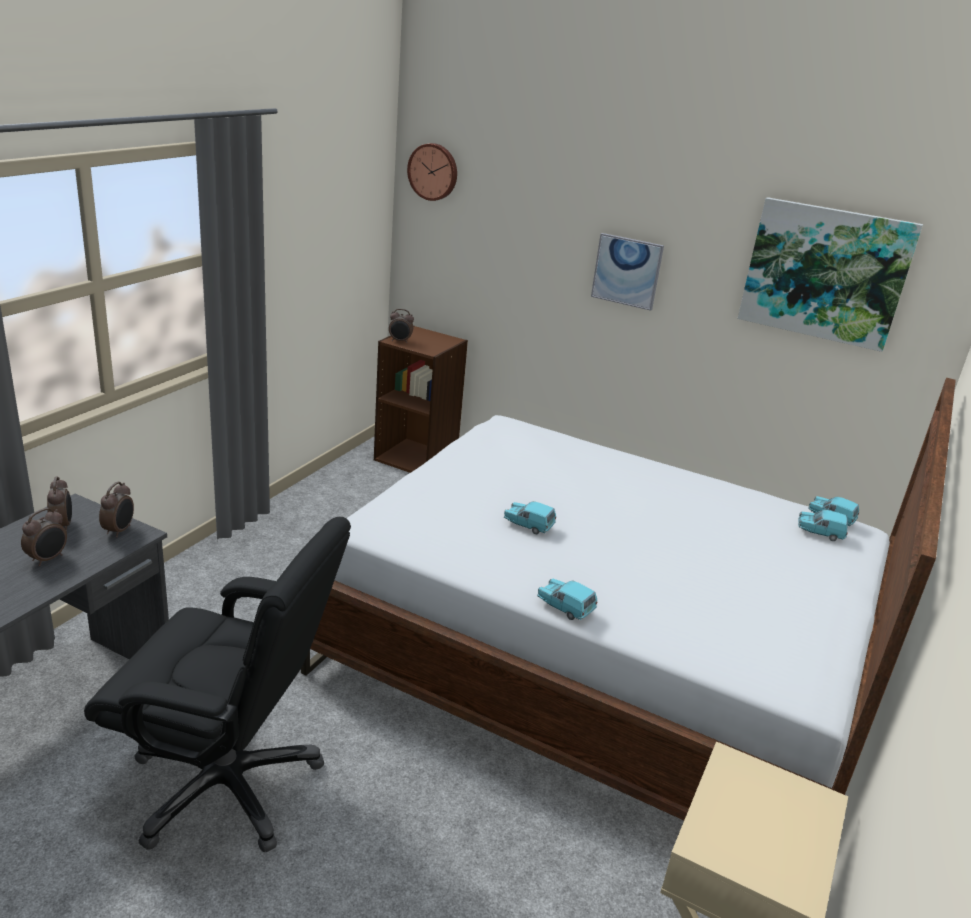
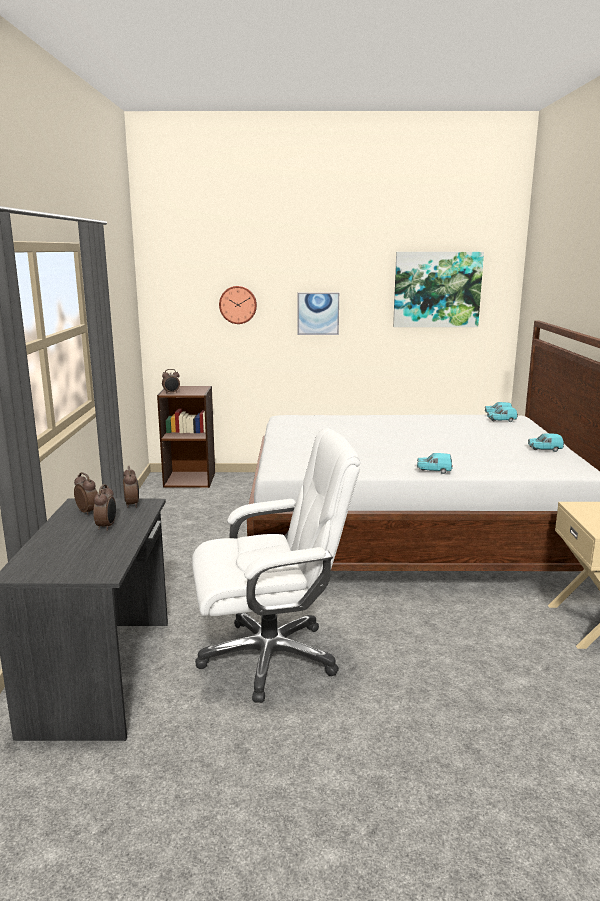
camera: 25 degrees left, 10 degrees down
(228, 784) = (271, 657): black office chair -> white office chair
(433, 171) = (168, 273): wall clock -> wall clock (238, 304)
(528, 525) = (366, 448): turquoise toy car -> turquoise toy car (544, 449)

